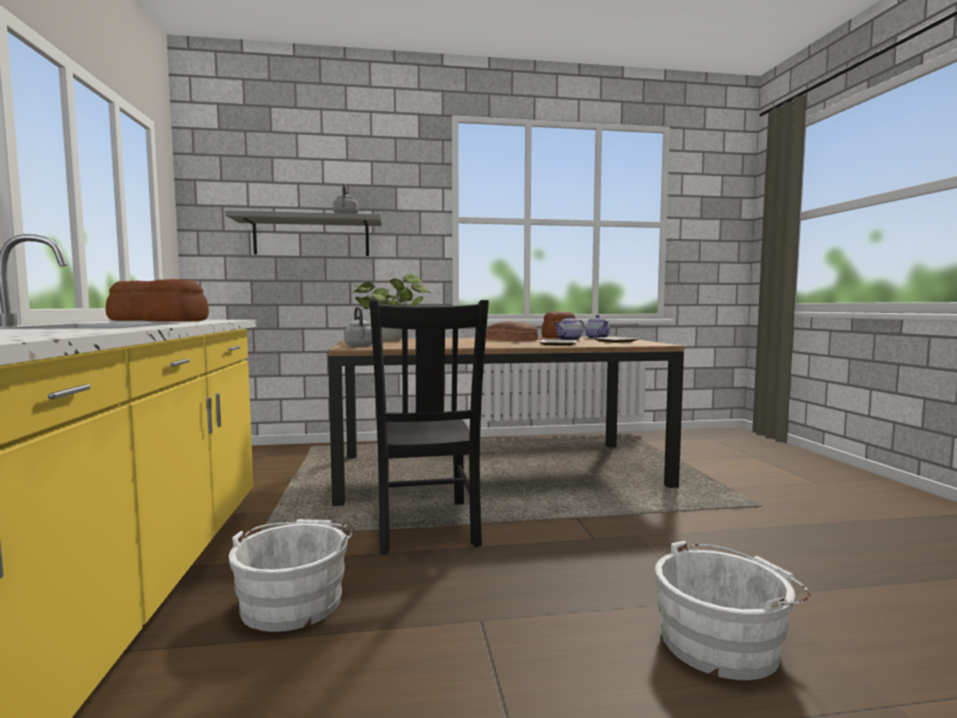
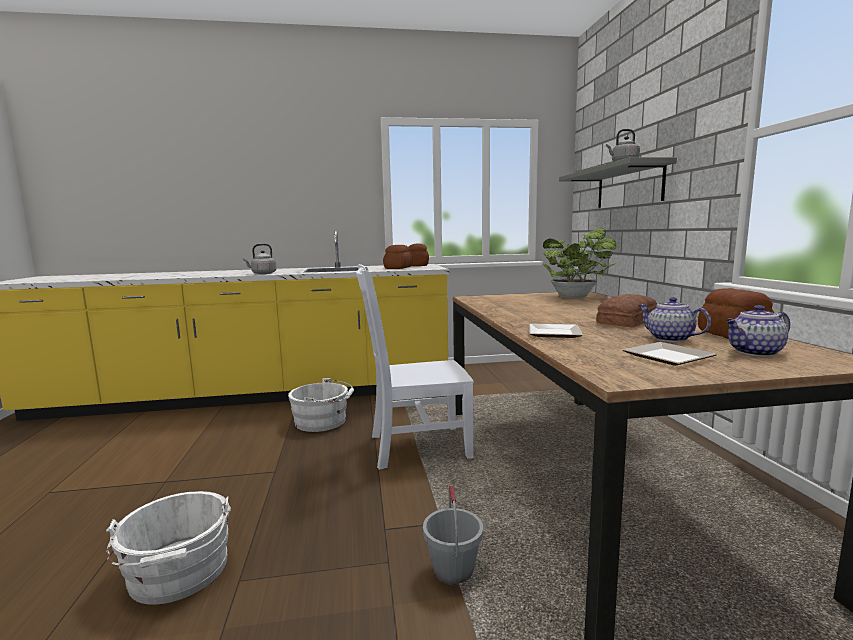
camera: 90 degrees right, 5 degrees up
(360, 346) = (487, 297): grey kettle -> grey kettle (262, 273)
(426, 528) = (415, 447): black chair -> white chair
(633, 514) = (454, 571): none -> grey bucket

